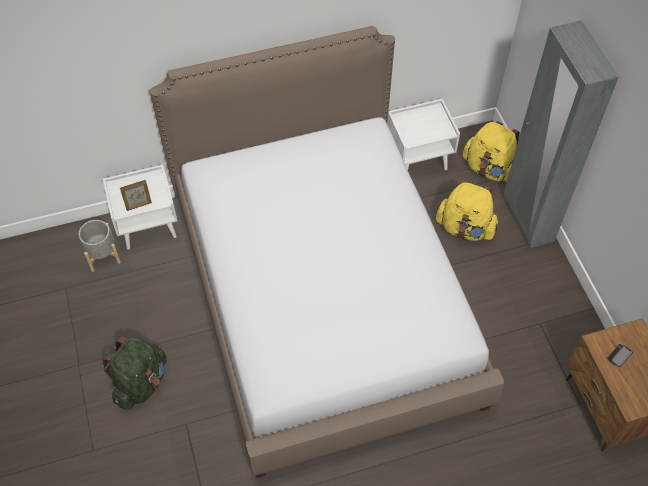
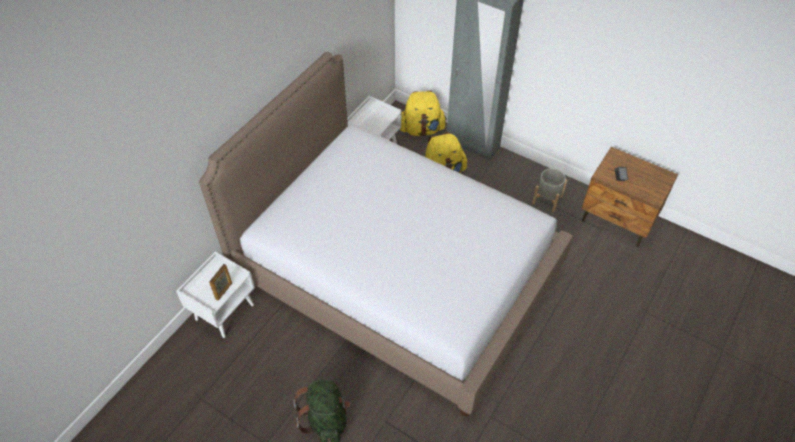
camera: 40 degrees left, 5 degrees down
(103, 255) = (208, 355): grey planter -> grey planter (547, 199)

